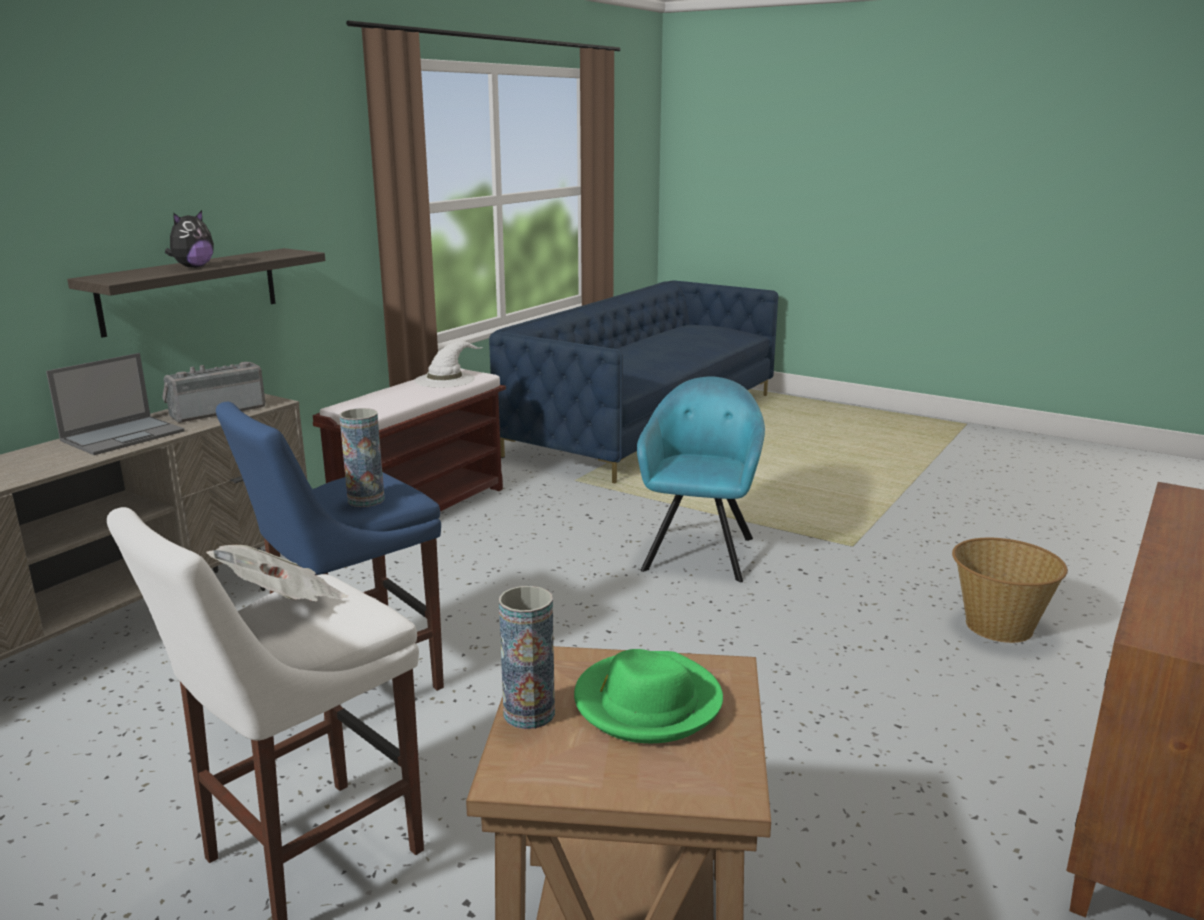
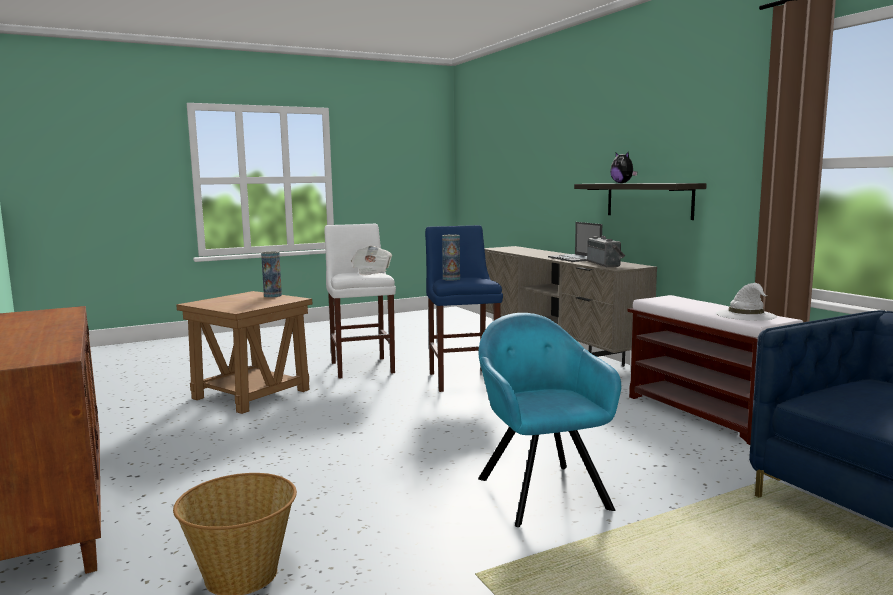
camera: 120 degrees right, 10 degrees down
(647, 702) = (247, 303): green hat -> none
(699, 551) = (540, 490): turquoise armchair -> turquoise armchair turned 150 degrees counterclockwise

